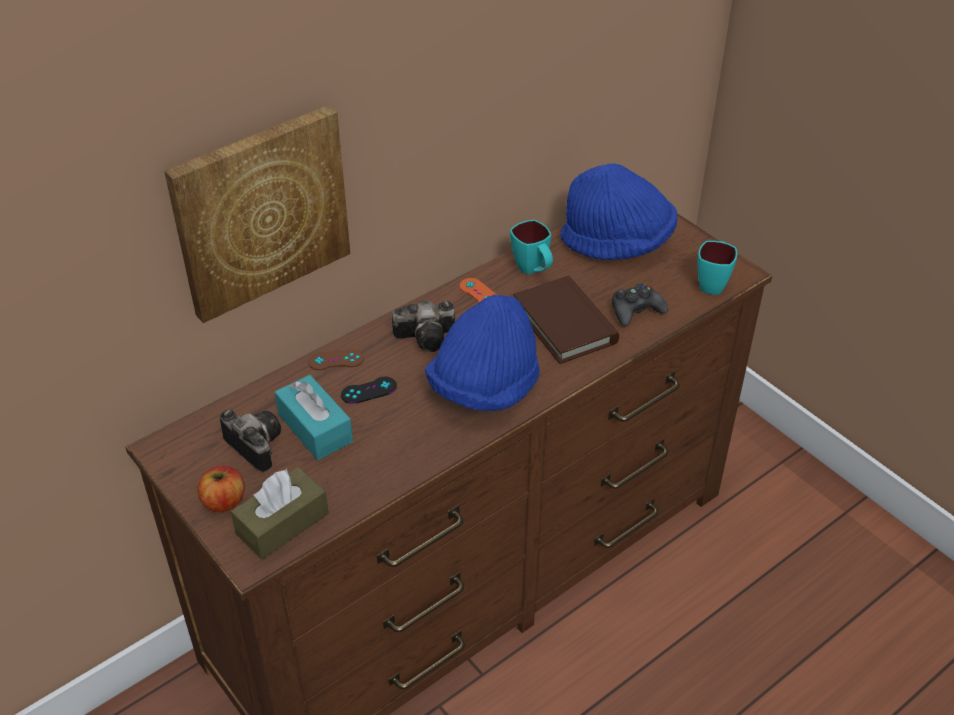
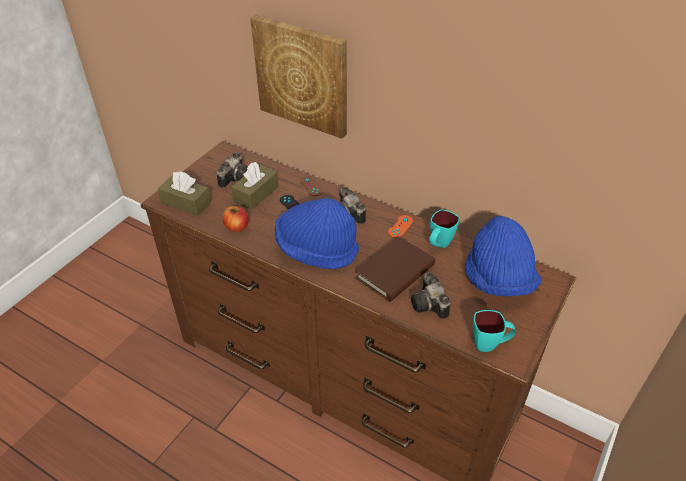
camera: 70 degrees right, 0 degrees up
(224, 501) = (195, 180): apple -> apple (237, 227)
(315, 428) = (256, 194): turquoise tissue box -> brown tissue box
(636, 310) = (430, 305): black game controller -> camera

